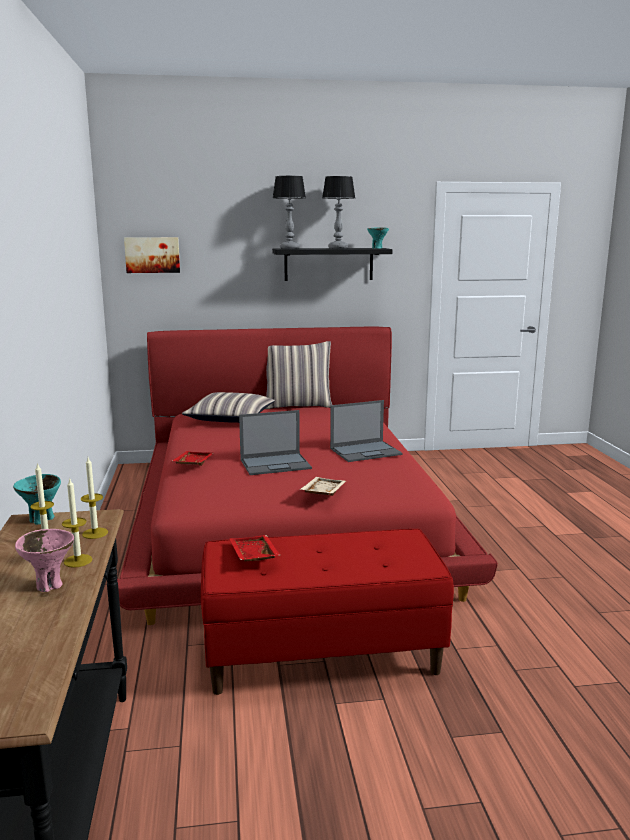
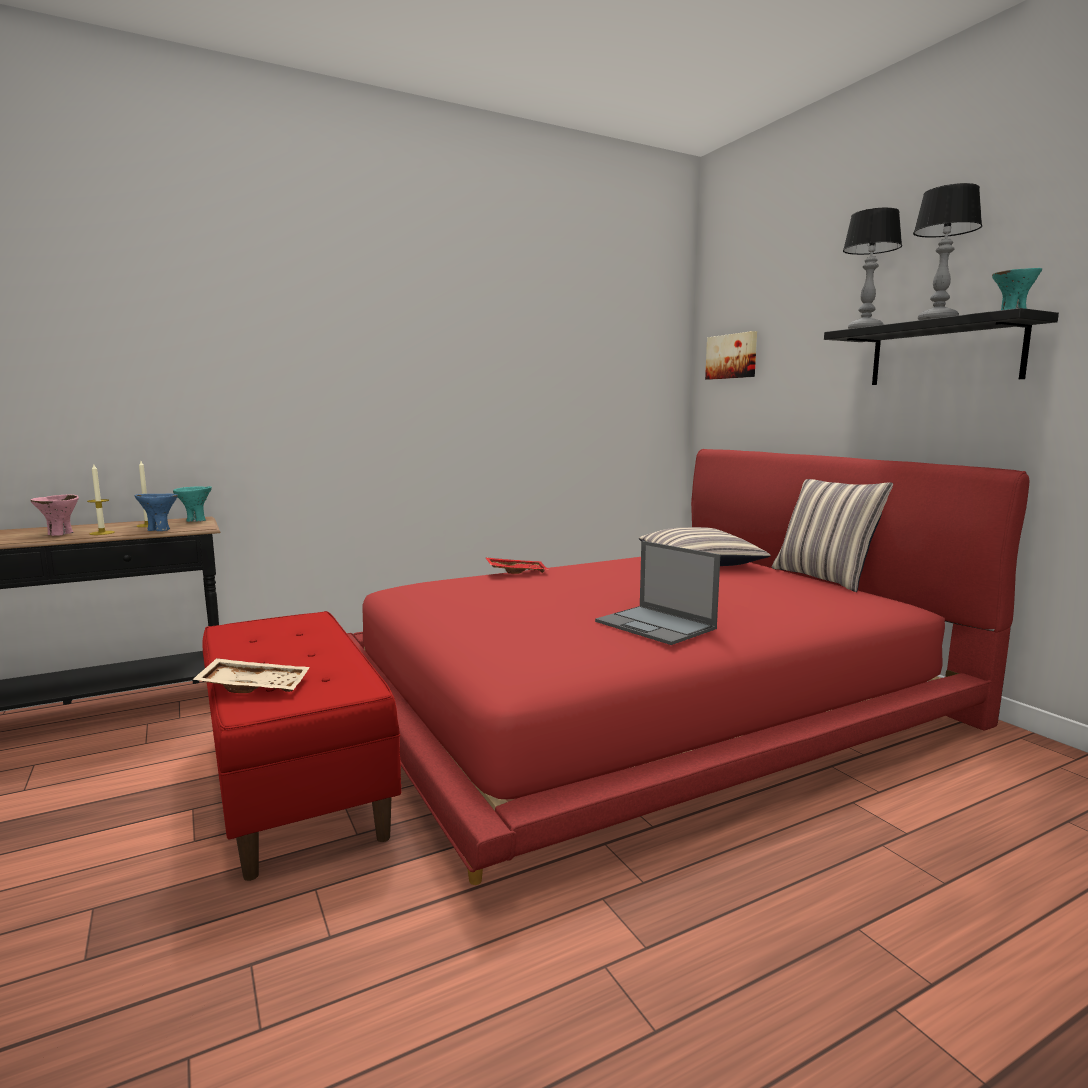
camera: 70 degrees right, 5 degrees down
(95, 533) = (159, 530): candle -> blue bowl
(252, 556) = (288, 629): red tray -> none
(276, 464) = (548, 595): laptop -> none
(322, 492) = (465, 624): beige tray -> beige tray (255, 686)

